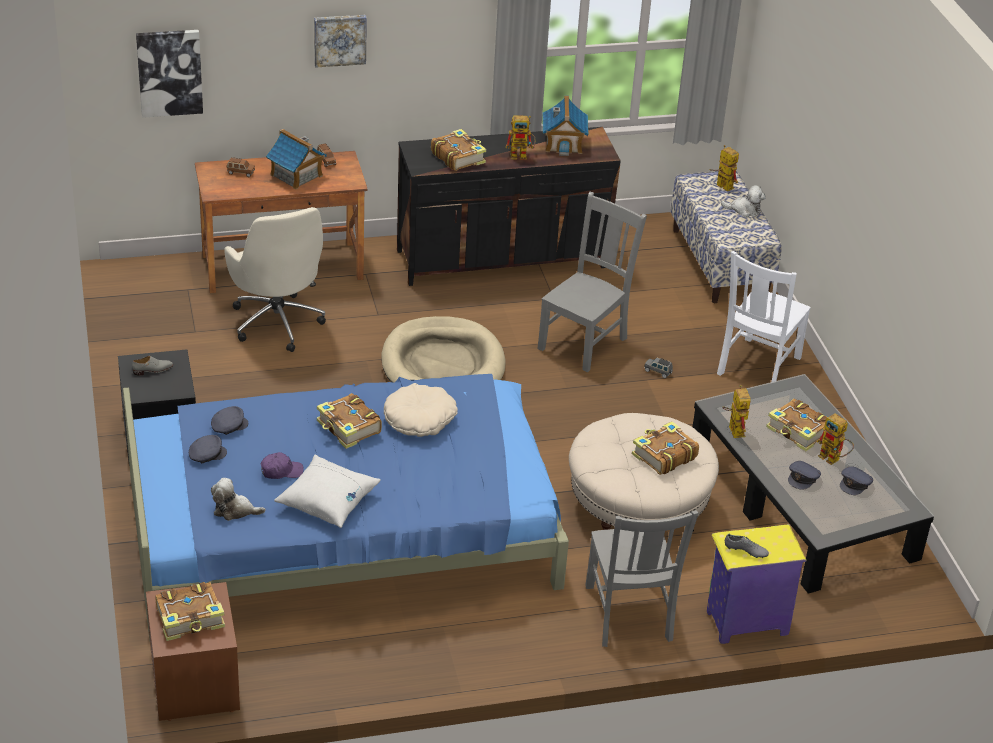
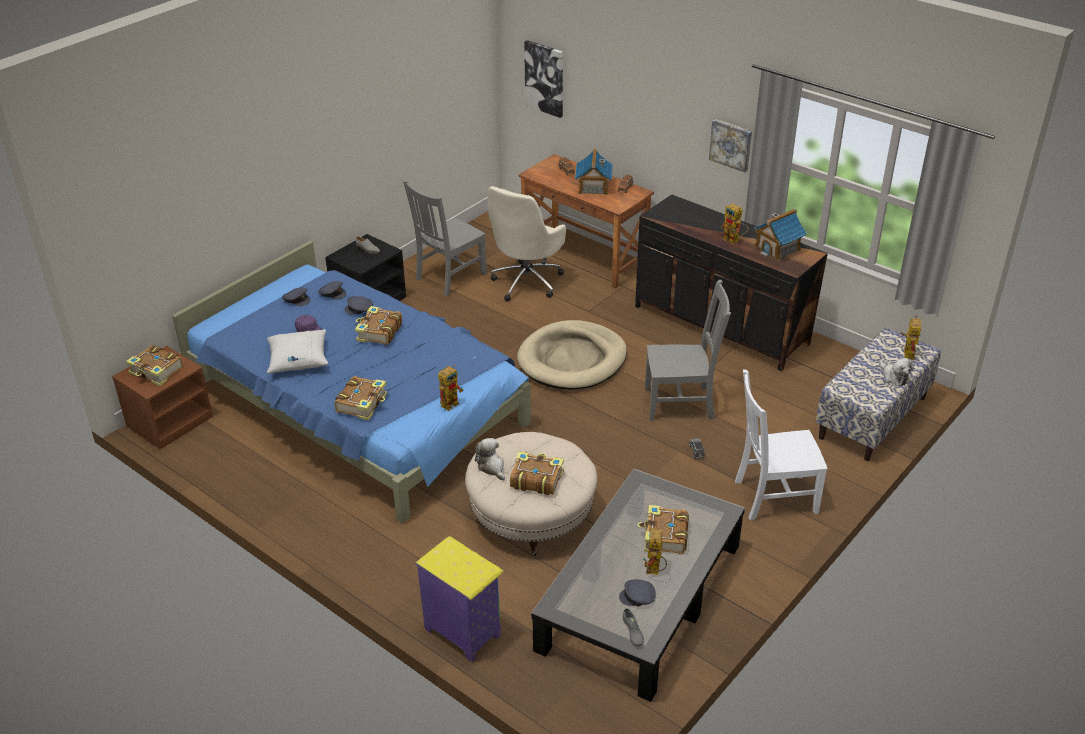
camera: 55 degrees right, 0 degrees up
(234, 510) = (255, 333): plush toy -> plush toy (491, 467)
(339, 39) = (651, 95): picture -> picture (731, 144)
(418, 419) = (421, 352): beige pillow -> none
(458, 157) = (690, 220): book -> book (363, 403)
(629, 615) = (408, 567): grey chair -> grey chair (449, 277)
(733, 429) = (624, 502): toy robot -> toy robot (451, 402)
(745, 551) = (443, 561): grey shoe -> grey shoe (632, 632)
(803, 478) = (609, 565): grey cap -> grey cap (359, 309)

